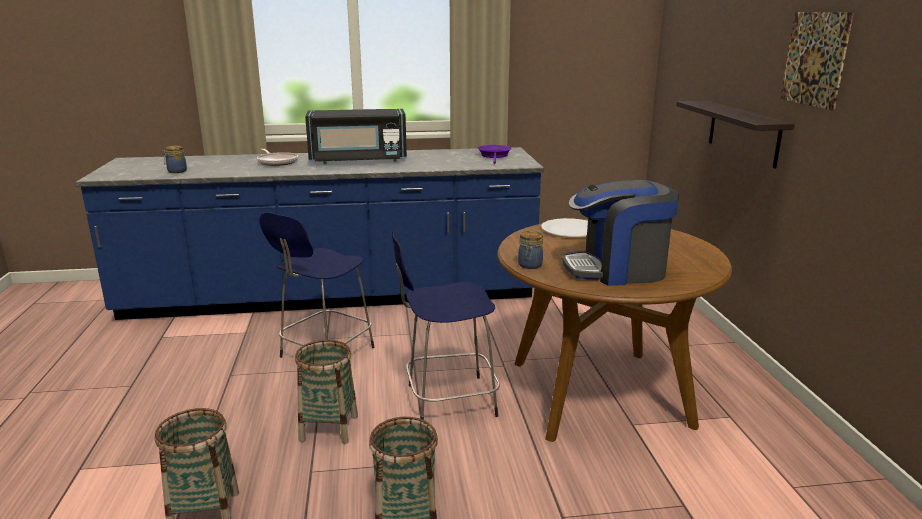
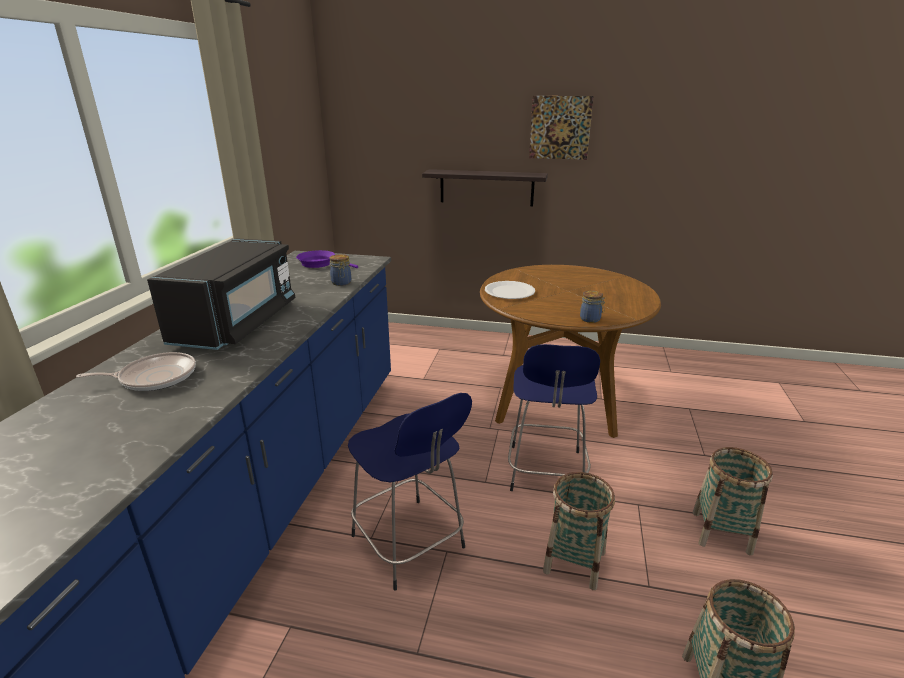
camera: 70 degrees left, 5 degrees up
(176, 171) = (68, 488): jar -> jar (341, 283)
(617, 270) = (607, 296): coffee machine -> none

